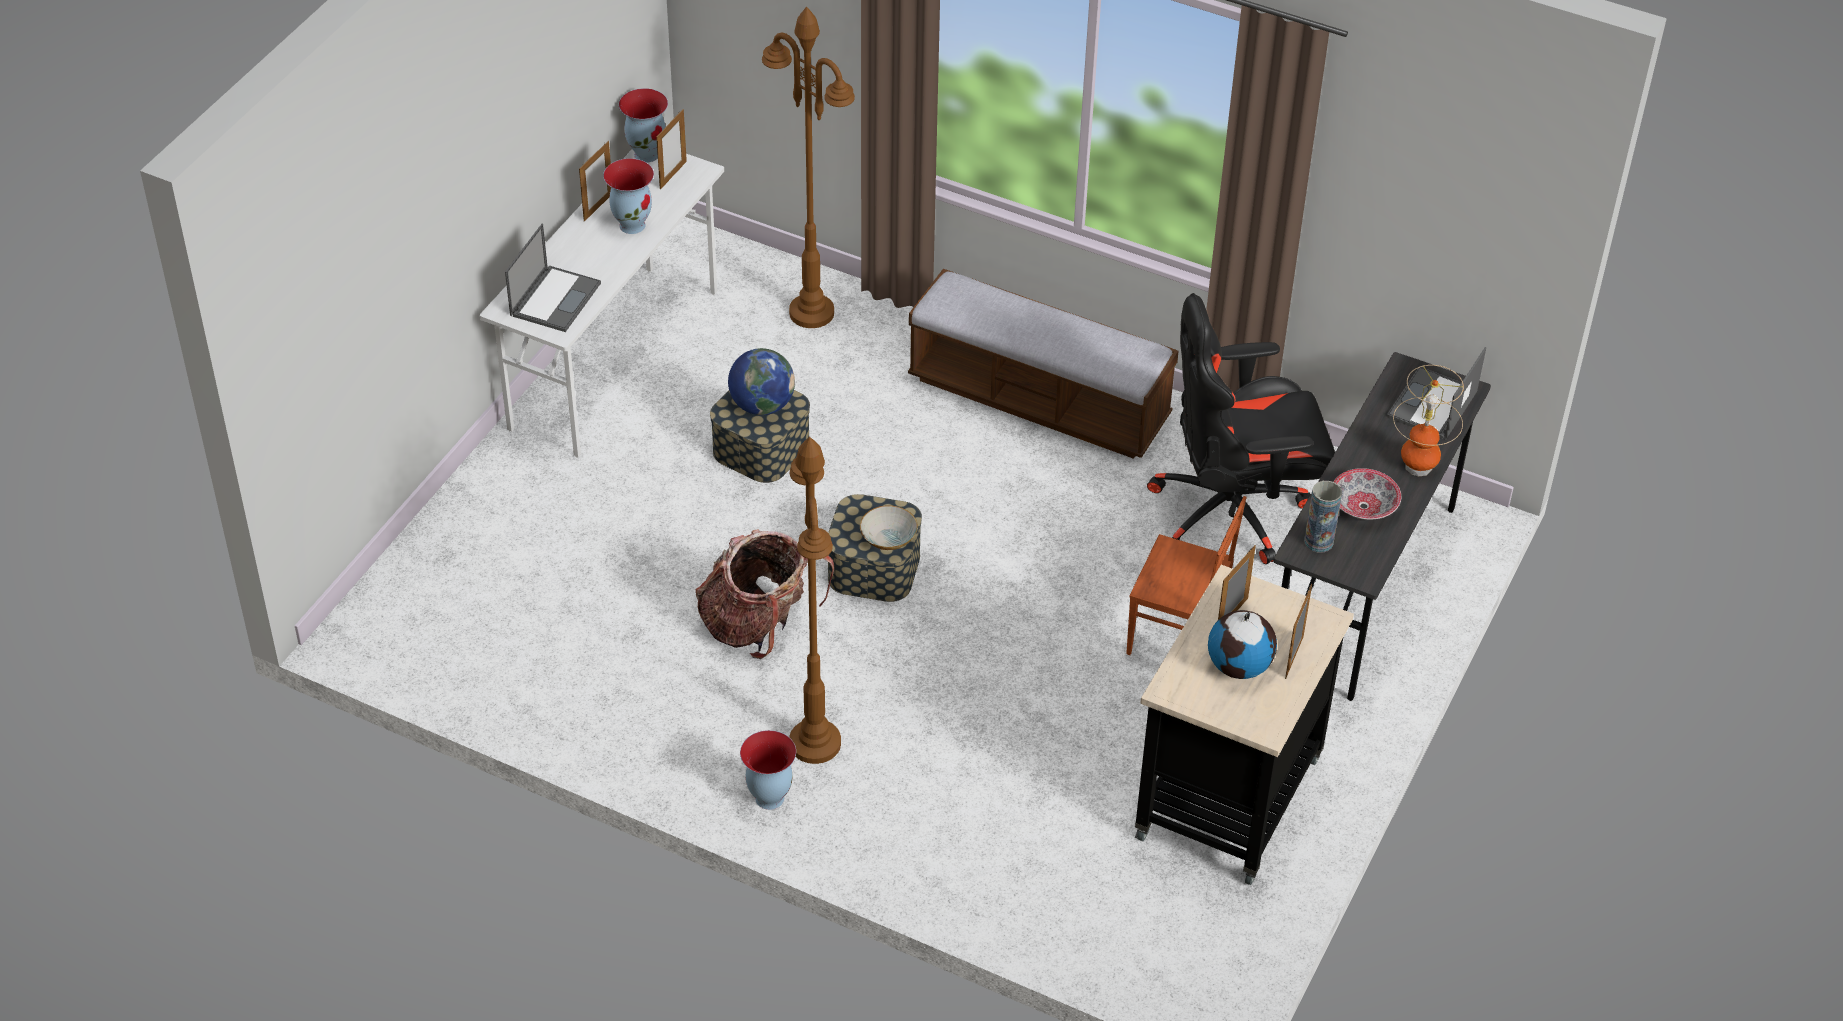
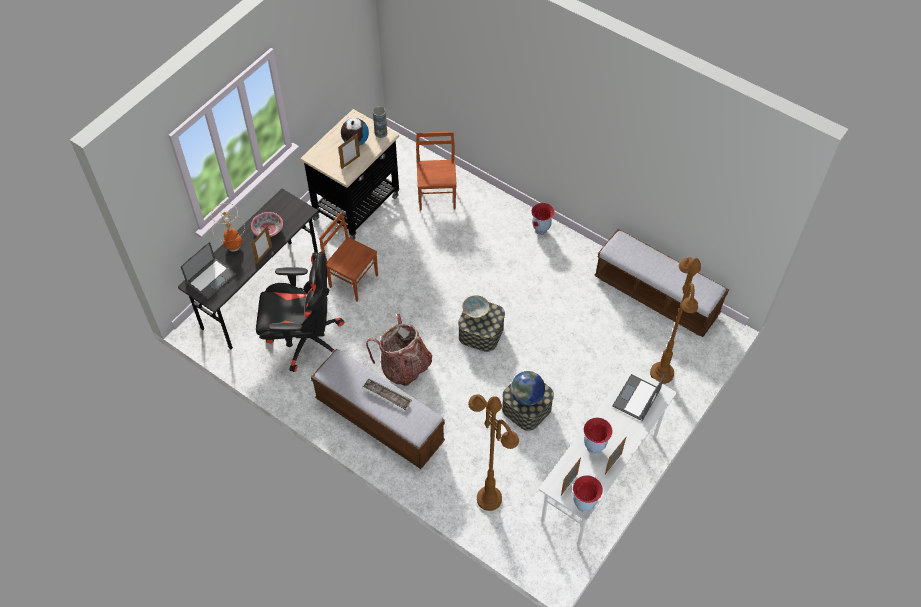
camera: 170 degrees left, 10 degrees up
(494, 679) = (656, 296): none -> bench
(759, 625) = (537, 308): backpack -> backpack (404, 367)
(814, 742) = (519, 251): brown floor lamp -> brown floor lamp (662, 373)
(1023, 327) = (387, 396): none -> tray
(1038, 852) = (437, 196): none -> brown chair
(1294, 657) = (332, 142): picture frame -> picture frame (264, 255)
(1318, 542) = (295, 215): vase -> vase (381, 133)

